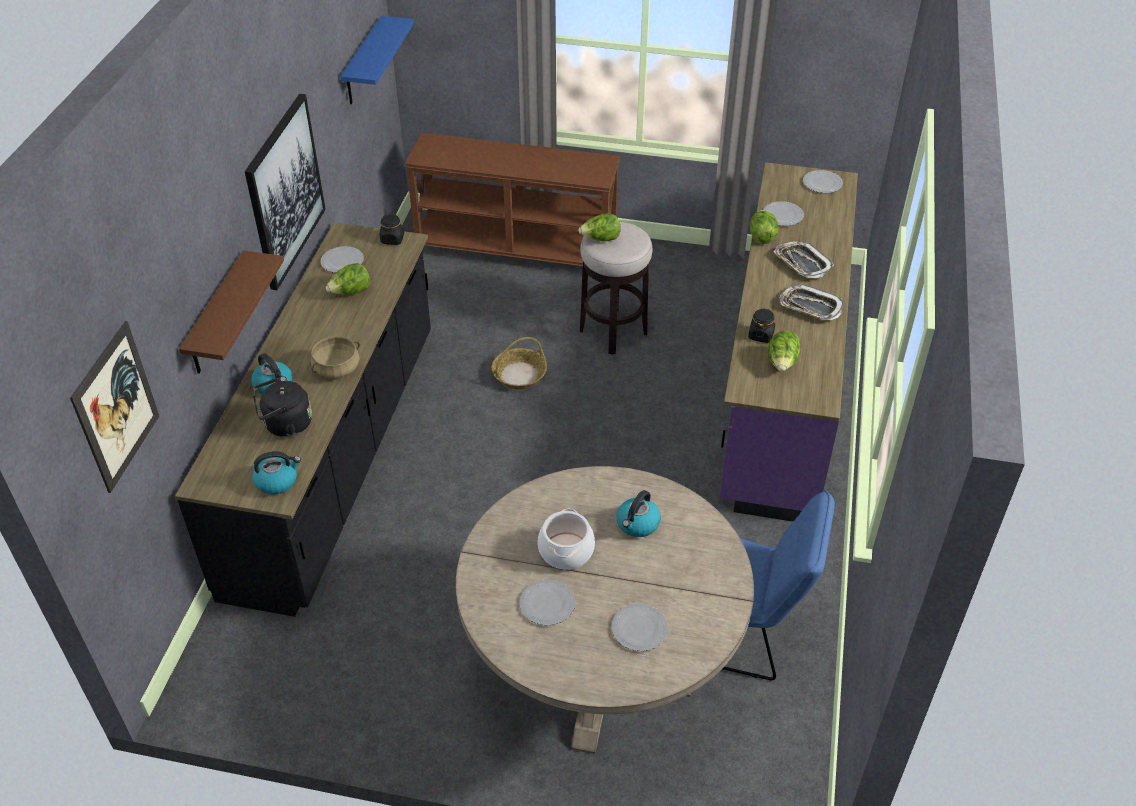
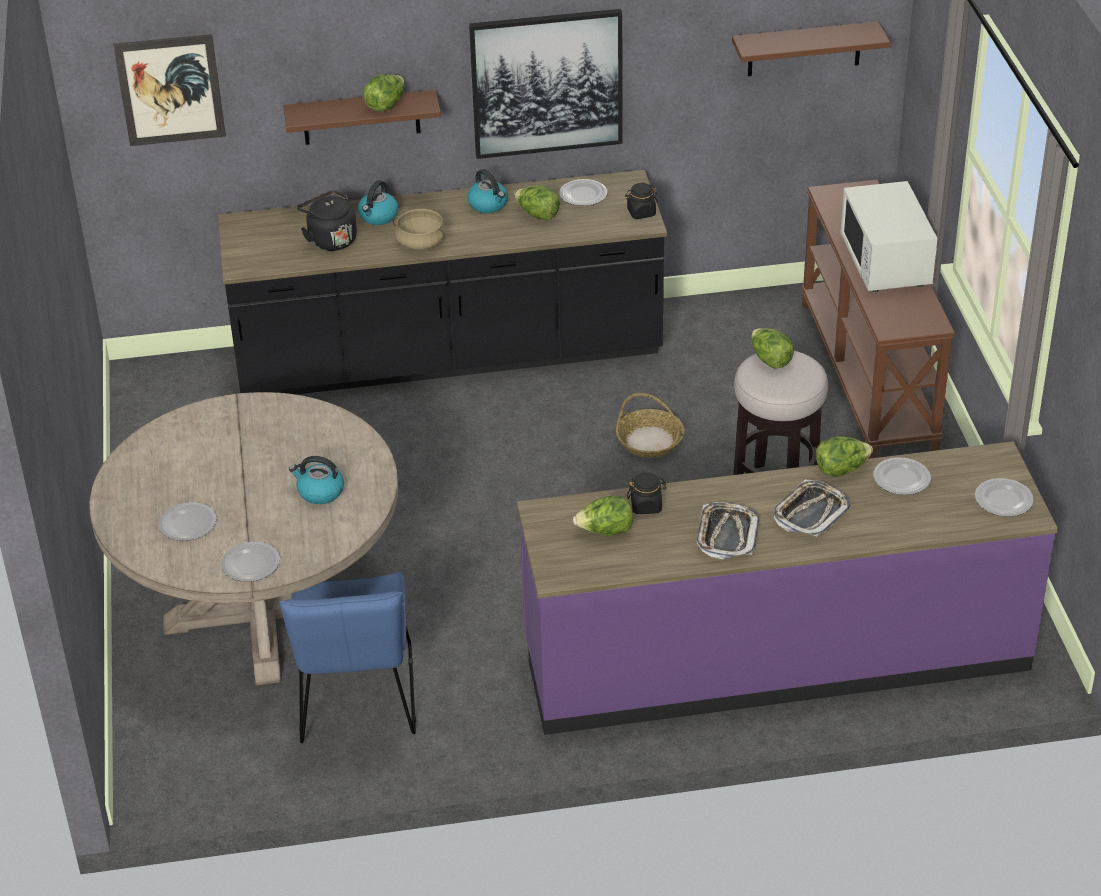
camera: 70 degrees right, 5 degrees down
(243, 284) = (386, 105): none -> lettuce
(277, 481) = (259, 259): kettle -> kettle (488, 205)
(363, 62) = (804, 49): blue shelf -> brown shelf
(523, 158) = (886, 263): none -> white microwave
(547, 604) = (194, 461): plate -> plate (250, 564)
(566, 551) = (264, 455): cooking pot -> none

